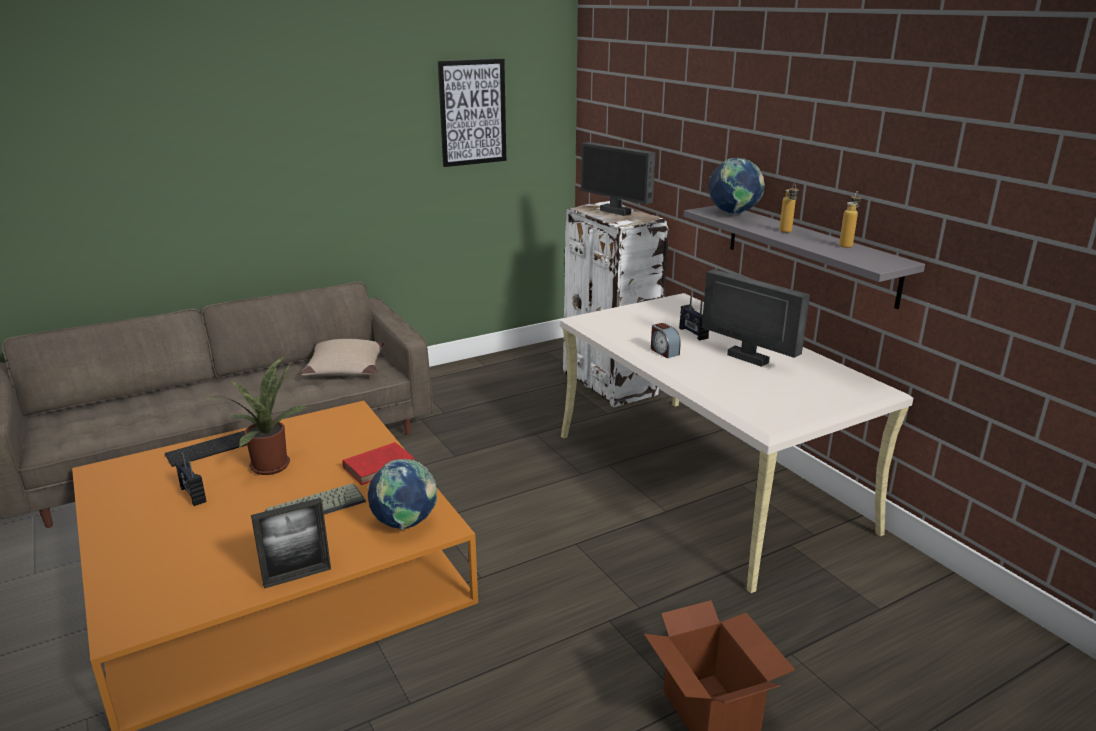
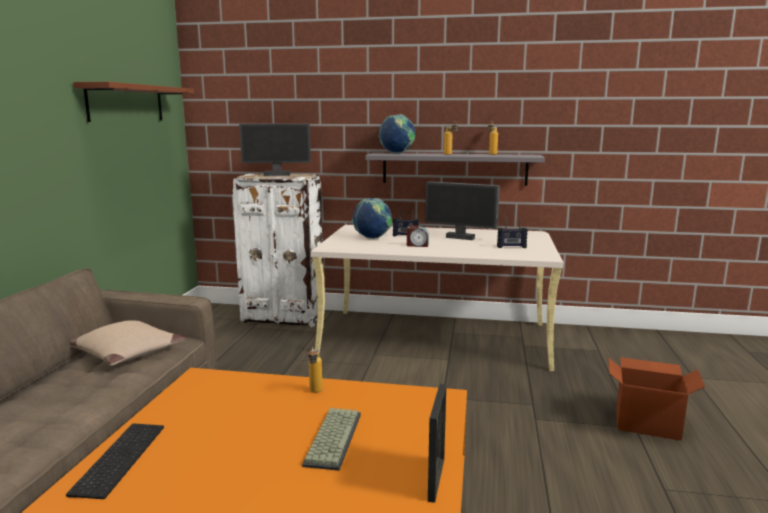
camera: 50 degrees left, 10 degrees down
(192, 495) = (194, 500): radio -> radio (511, 247)
(268, 464) = (214, 440): potted plant -> none
(380, 466) = (315, 393): red book -> bottle
(405, 524) = (419, 409): globe -> globe (372, 238)
(472, 112) = (126, 103): picture -> brown shelf
(746, 359) = (460, 237): monitor -> monitor turned 150 degrees counterclockwise

